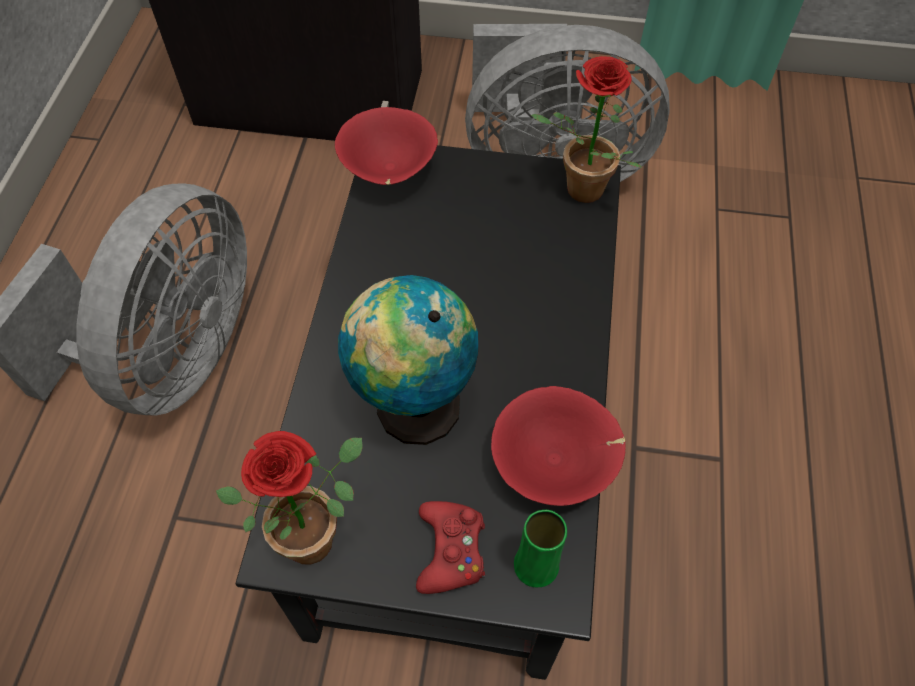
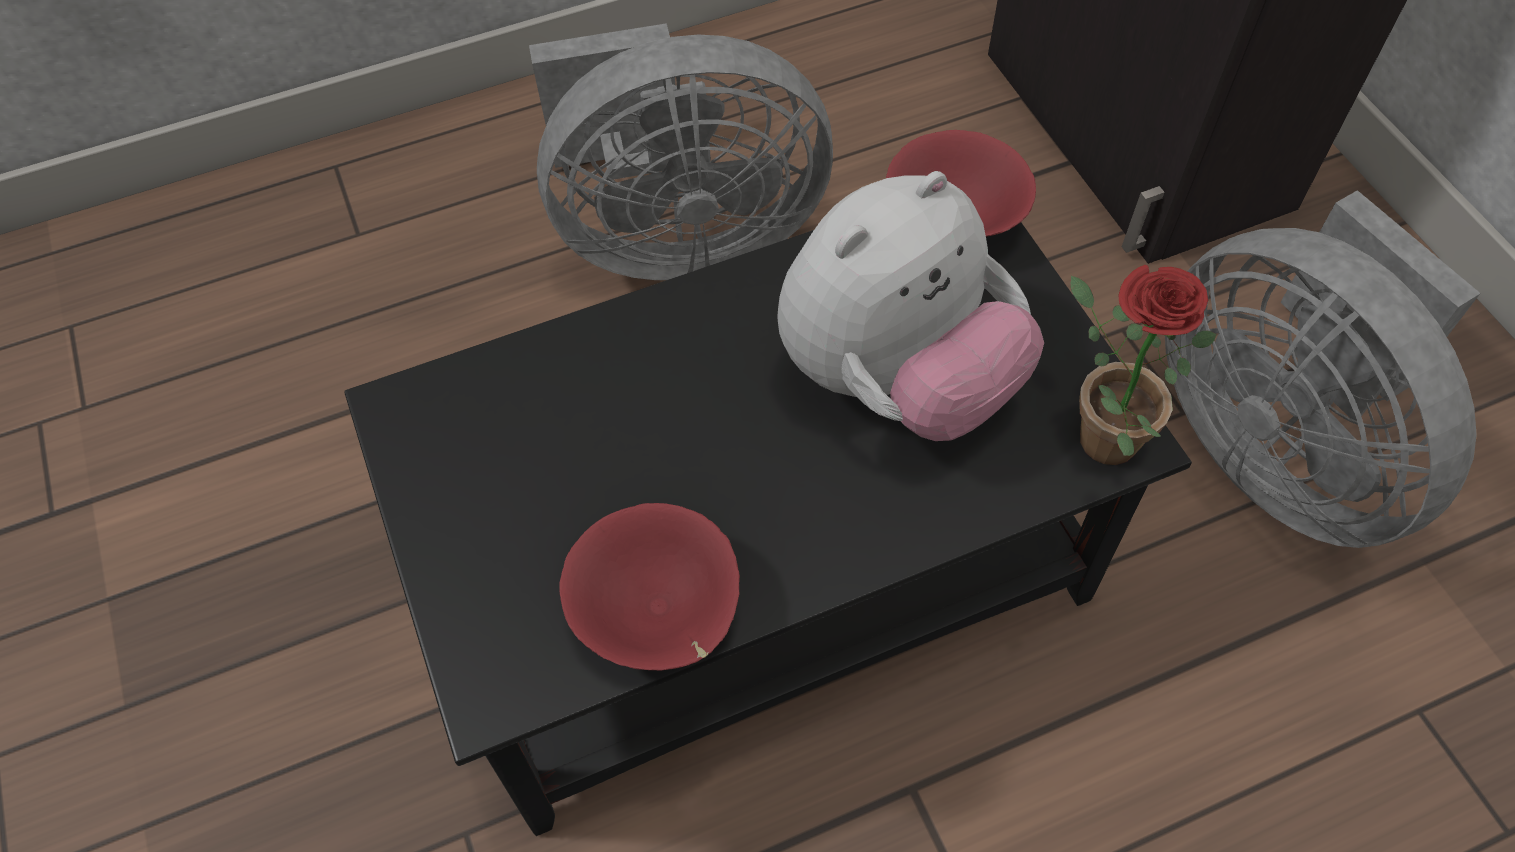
camera: 60 degrees right, 0 degrees up
(315, 532) = (435, 424): potted plant -> none
(412, 405) = (640, 426): globe -> none
(451, 550) = (484, 562): red game controller -> none
(478, 256) = (898, 379): none -> plush toy
(536, 565) = (514, 658): green vase -> none

